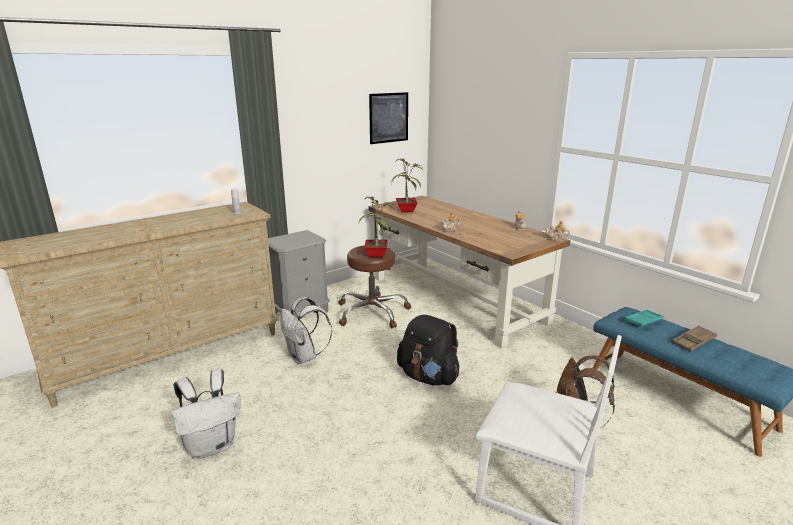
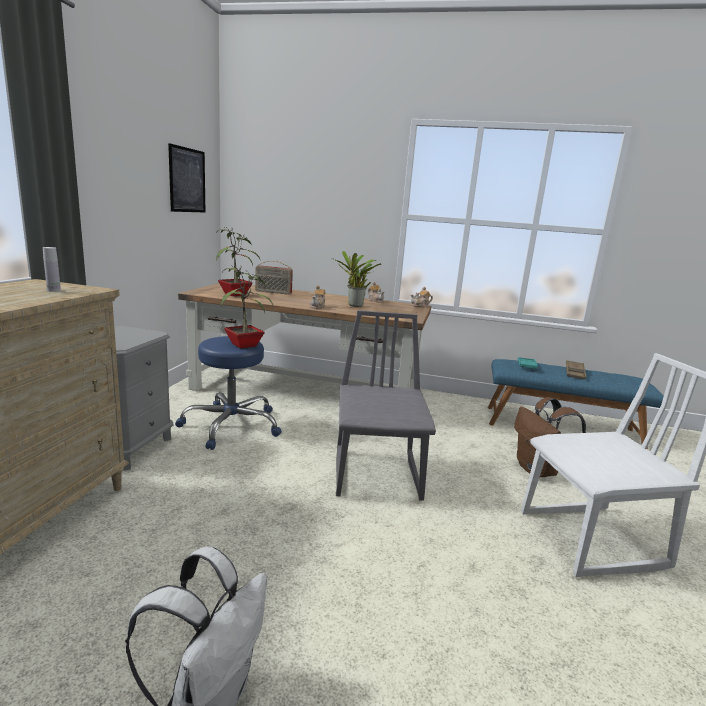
camera: 40 degrees left, 5 degrees down
(304, 357) = (205, 503): white backpack -> none
(372, 312) = (231, 425): brown stool -> blue stool
(428, 377) = (378, 474): black backpack -> grey chair
(441, 210) = (273, 292): none -> radio
(485, 232) = (354, 306): none -> potted plant

